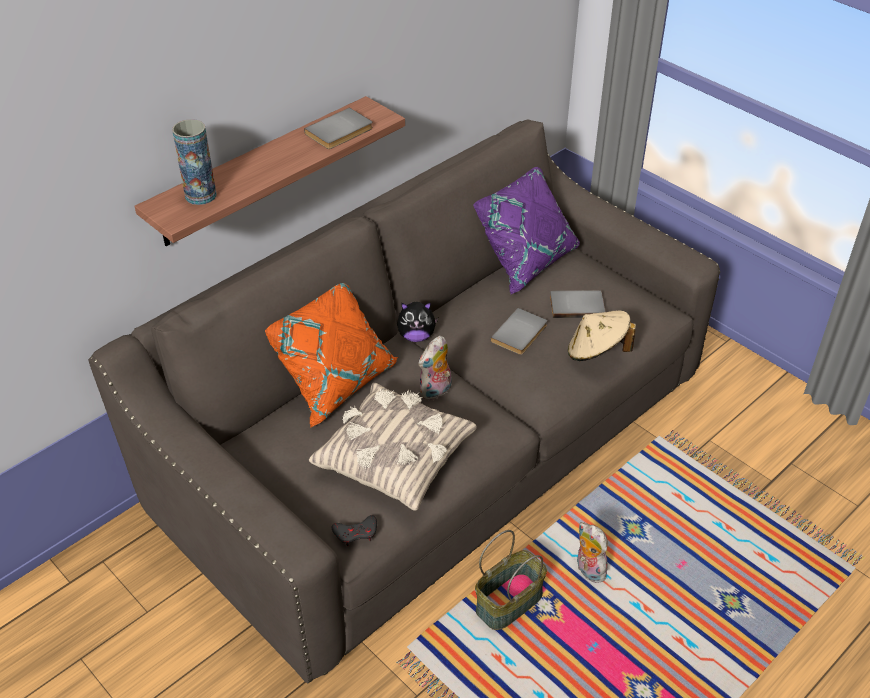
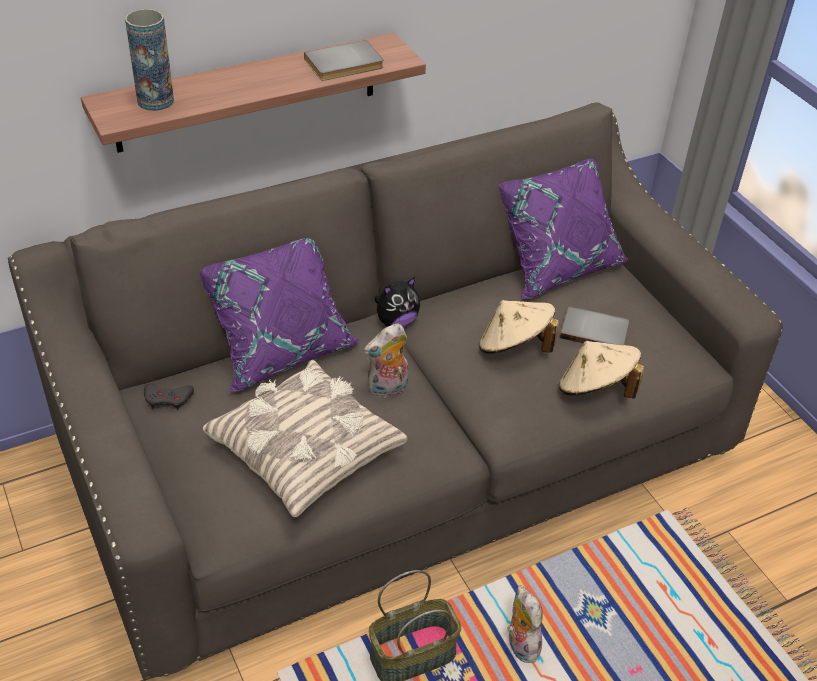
camera: 15 degrees right, 0 degrees up
(333, 381) = (280, 348): orange pillow -> purple pillow
(356, 533) = (226, 525): grey game controller -> grey game controller (168, 399)
(416, 336) = (396, 322): plush toy -> plush toy turned 45 degrees counterclockwise
(521, 334) = (514, 347): grey book -> beige hat

